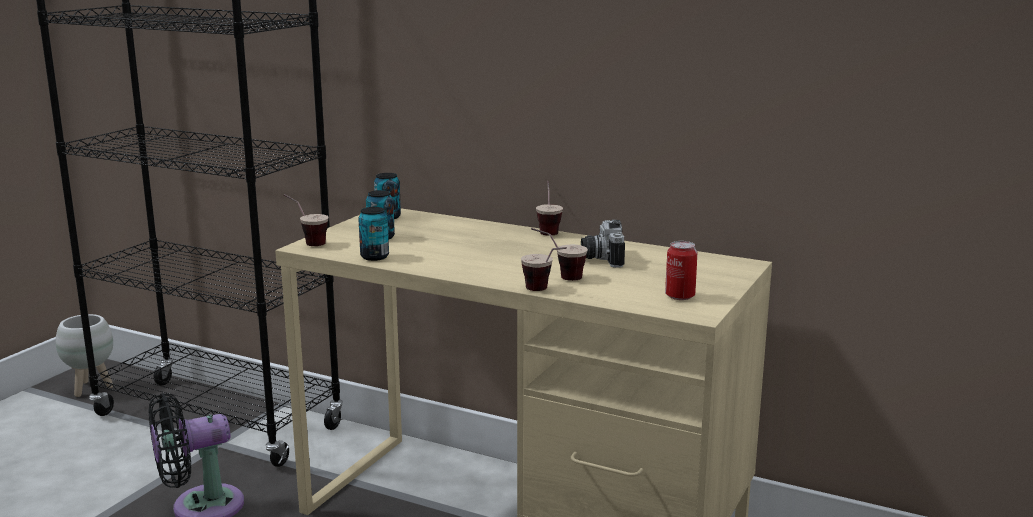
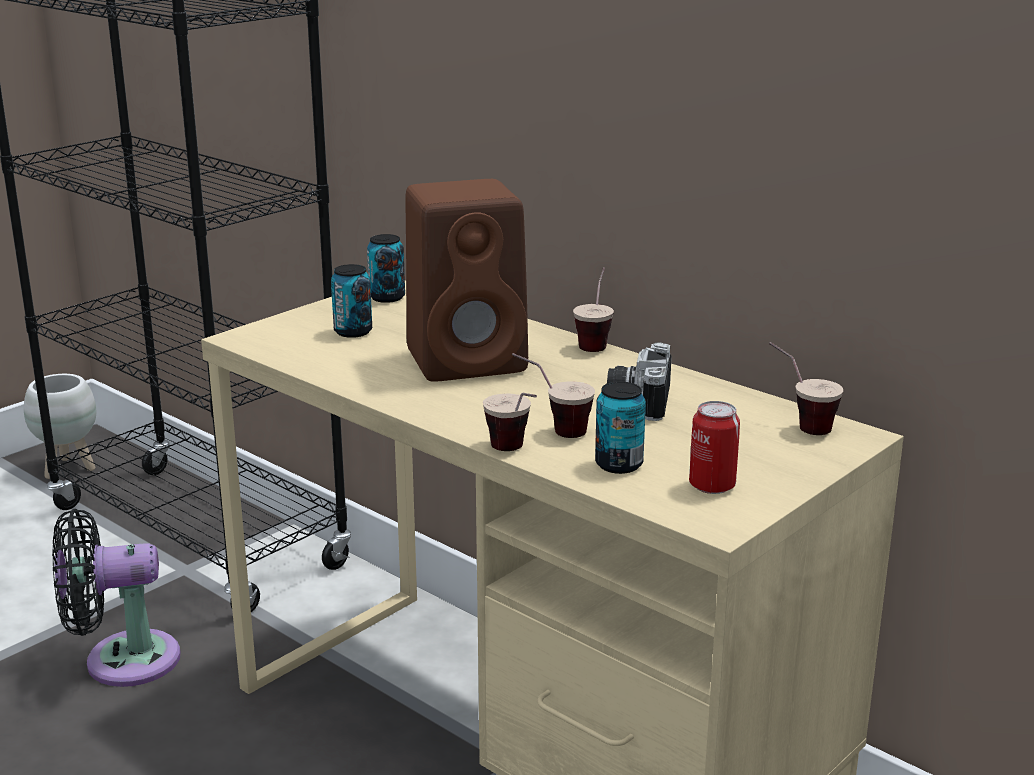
camera: 15 degrees right, 5 degrees up
(306, 242) = (249, 330): cup -> cup (799, 424)
(374, 257) = (321, 364): can -> can (619, 464)
(474, 246) = (470, 360): none -> brown speaker

